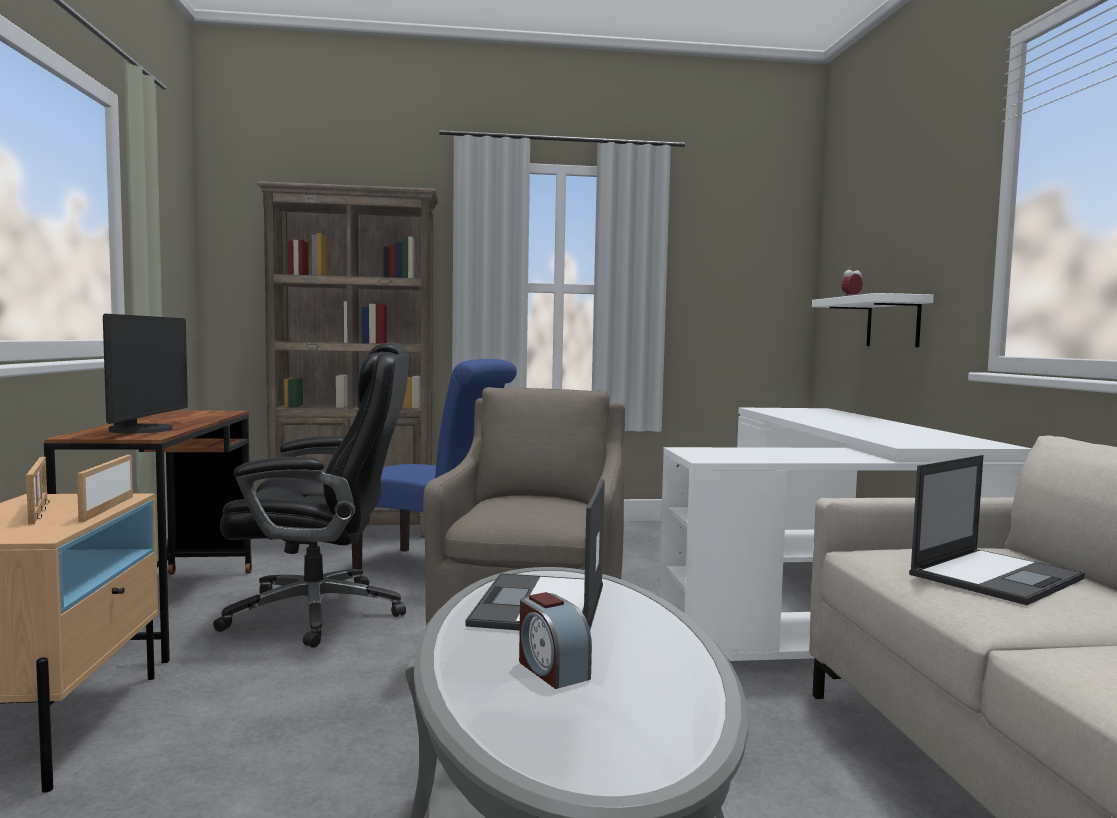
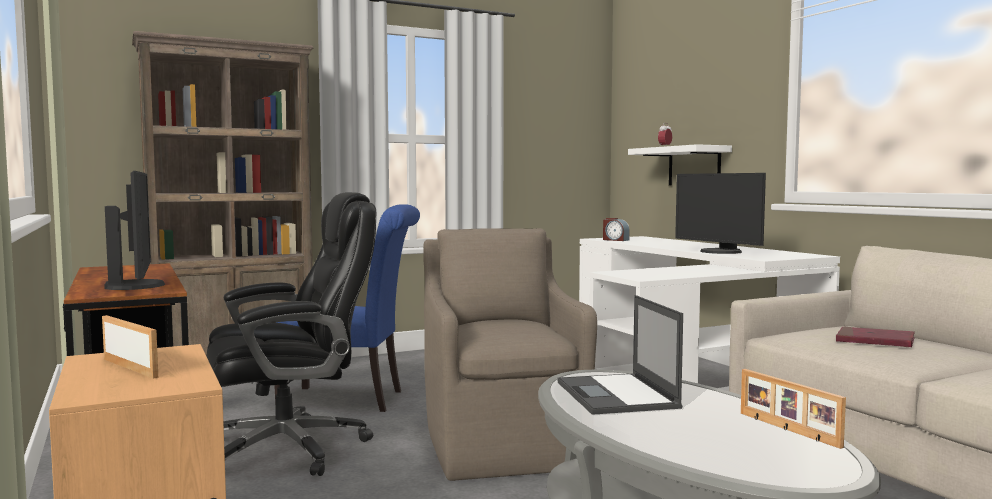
camera: 20 degrees left, 0 degrees up
(105, 508) = (190, 359): picture frame -> picture frame (787, 429)
(551, 669) = (694, 431): alarm clock -> alarm clock (615, 240)
(867, 432) = (719, 252): none -> monitor
(996, 576) = (875, 341): laptop -> red book

